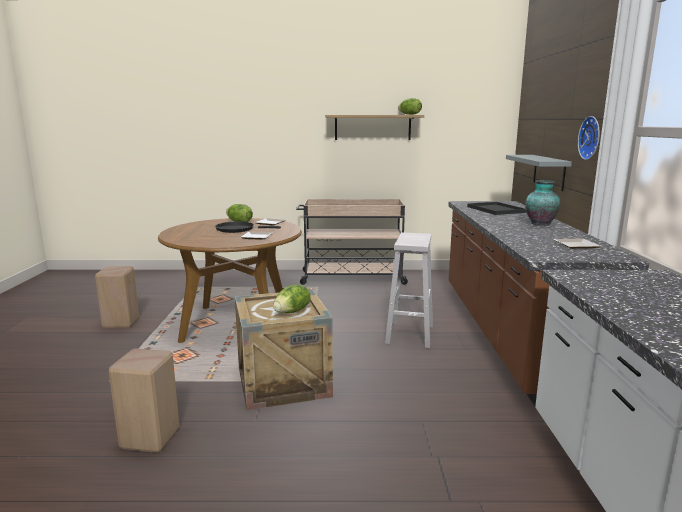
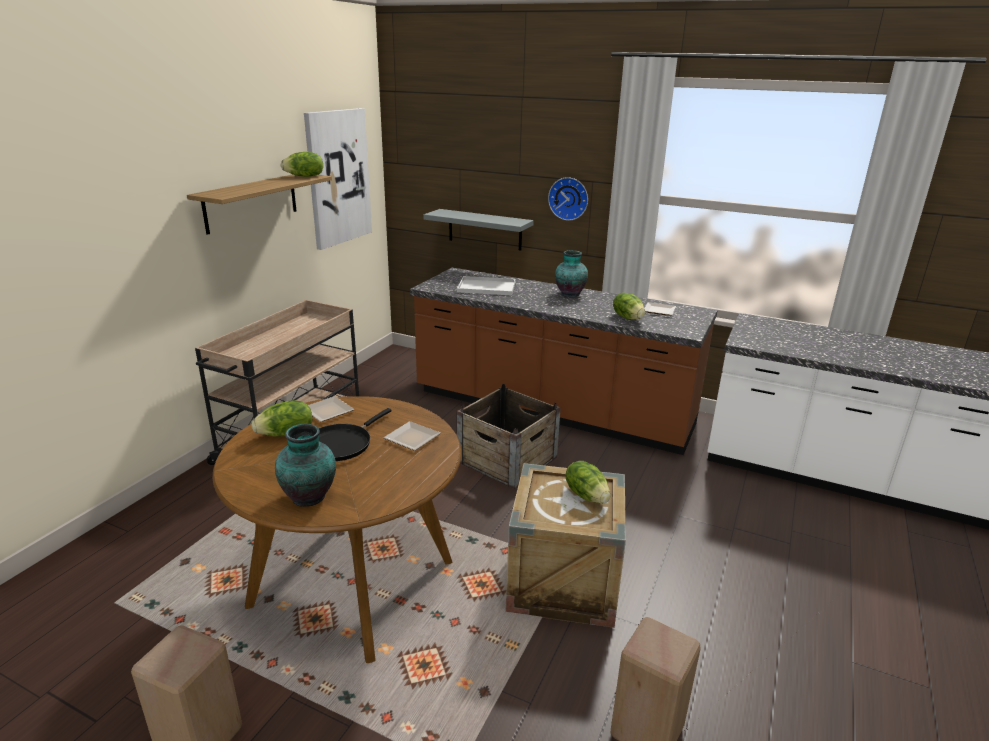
camera: 65 degrees left, 10 degrees up
(183, 233) = (310, 497): none -> vase
(409, 335) = (507, 459): white stool -> crate
(459, 124) = (338, 177): none -> picture
(497, 209) = (488, 287): black tray -> white tray
(528, 240) = (628, 318): none -> lettuce

